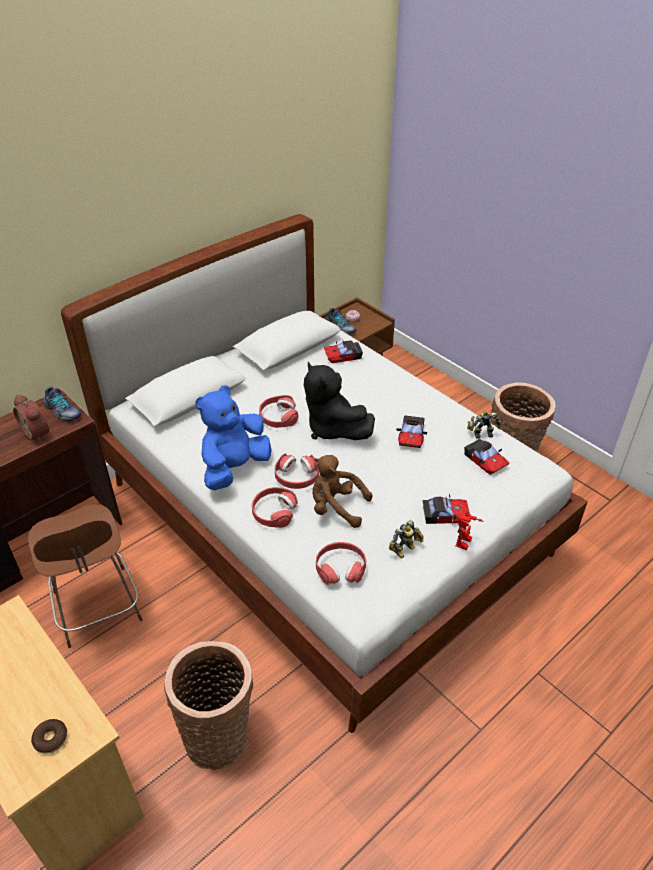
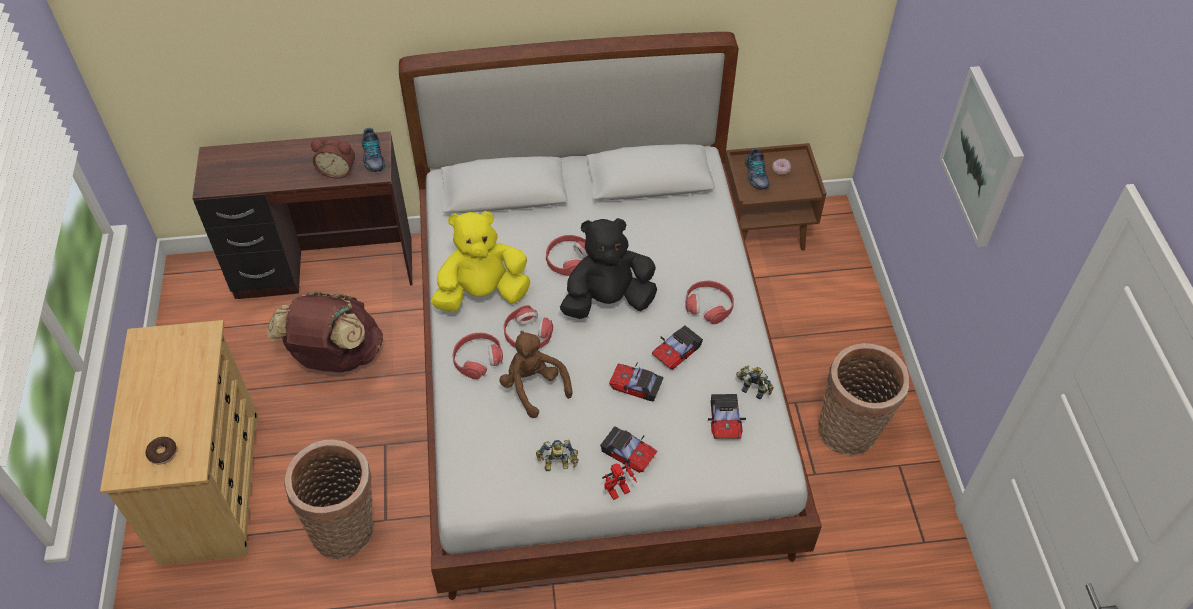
camera: 35 degrees right, 10 degrees up
(38, 432) = (338, 170): alarm clock -> alarm clock turned 75 degrees counterclockwise
(98, 609) = (336, 357): brown chair -> brown backpack
(234, 468) = (482, 294): blue plush toy -> yellow plush toy
(333, 428) = (608, 301): black plush toy -> black plush toy turned 75 degrees clockwise
(340, 568) = (484, 447): red headphones -> red headphones (709, 306)
(343, 356) = (695, 220): toy car -> toy car (636, 385)
(543, 206) = (983, 157): none -> picture

